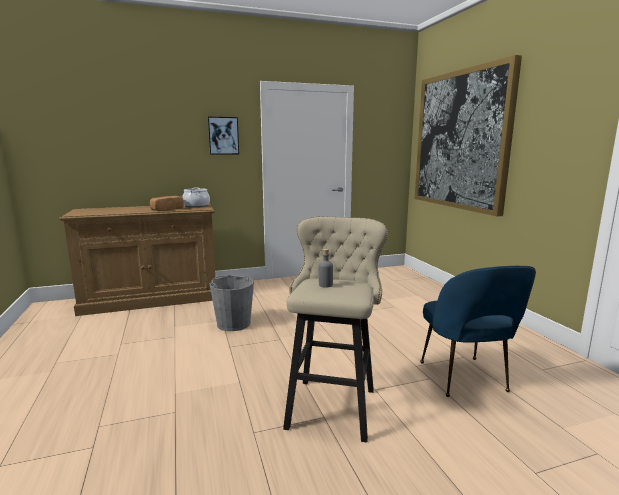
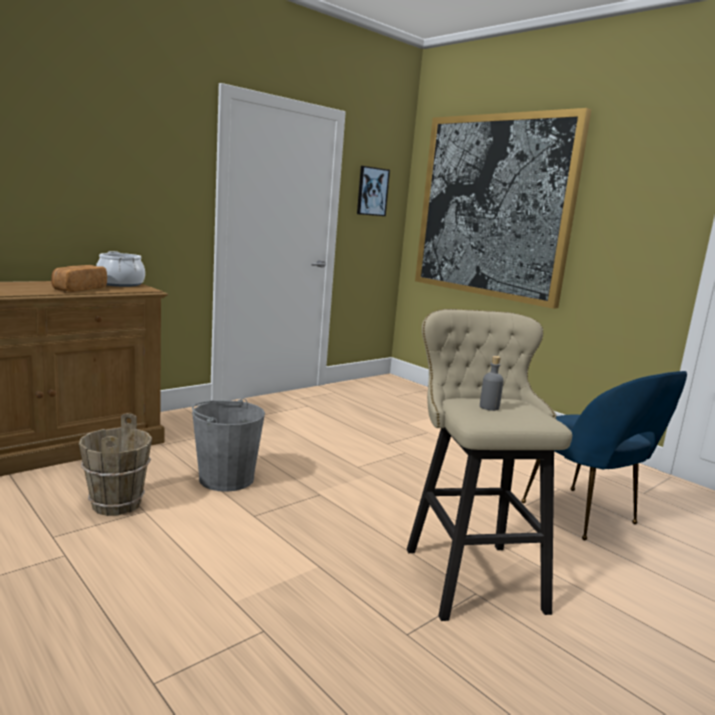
camera: 25 degrees left, 0 degrees up
(164, 331) = (116, 504): none -> brown bucket
(223, 135) = (159, 166): picture -> picture (372, 191)

